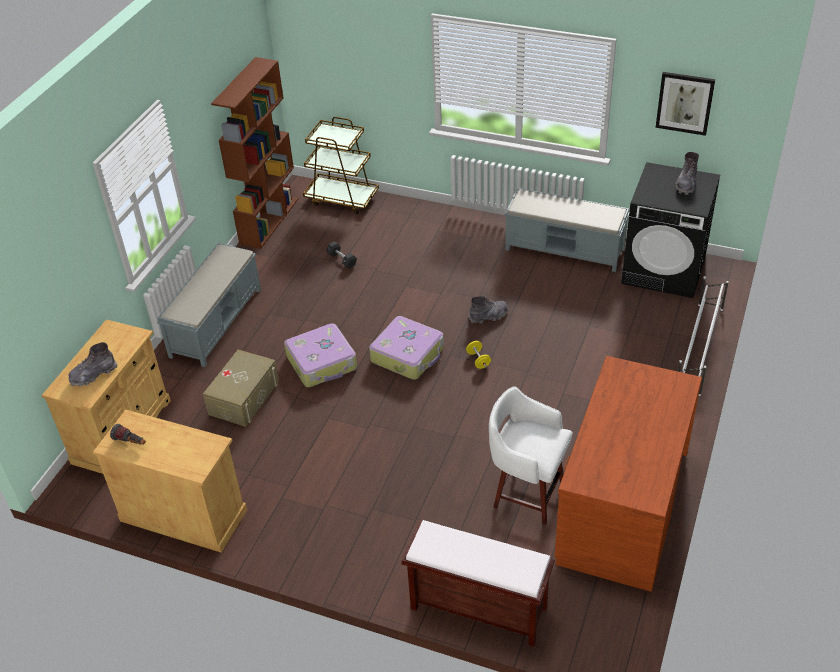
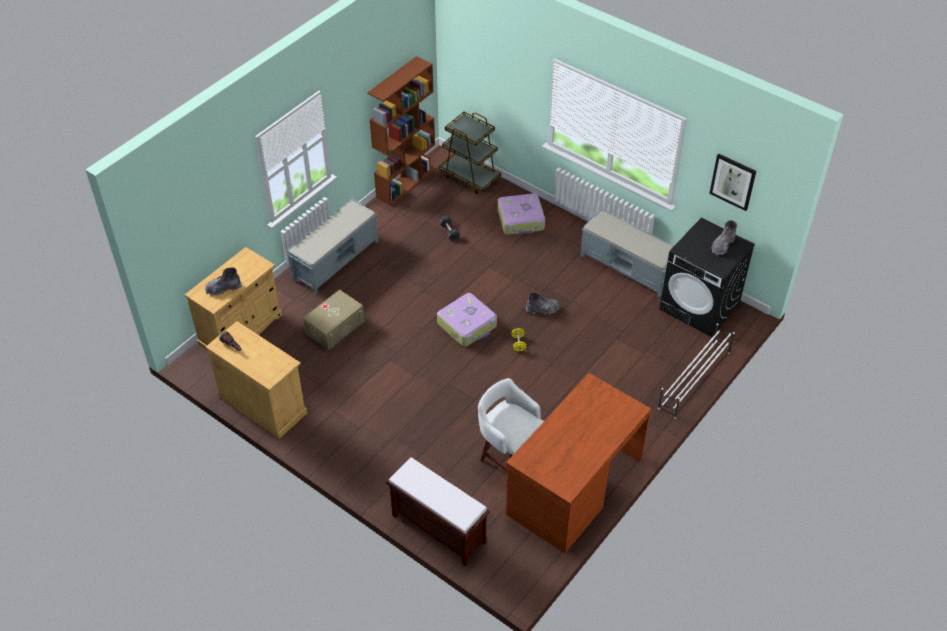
camera: 15 degrees right, 5 degrees up
(322, 363) = (401, 314): suitcase -> suitcase (521, 220)

